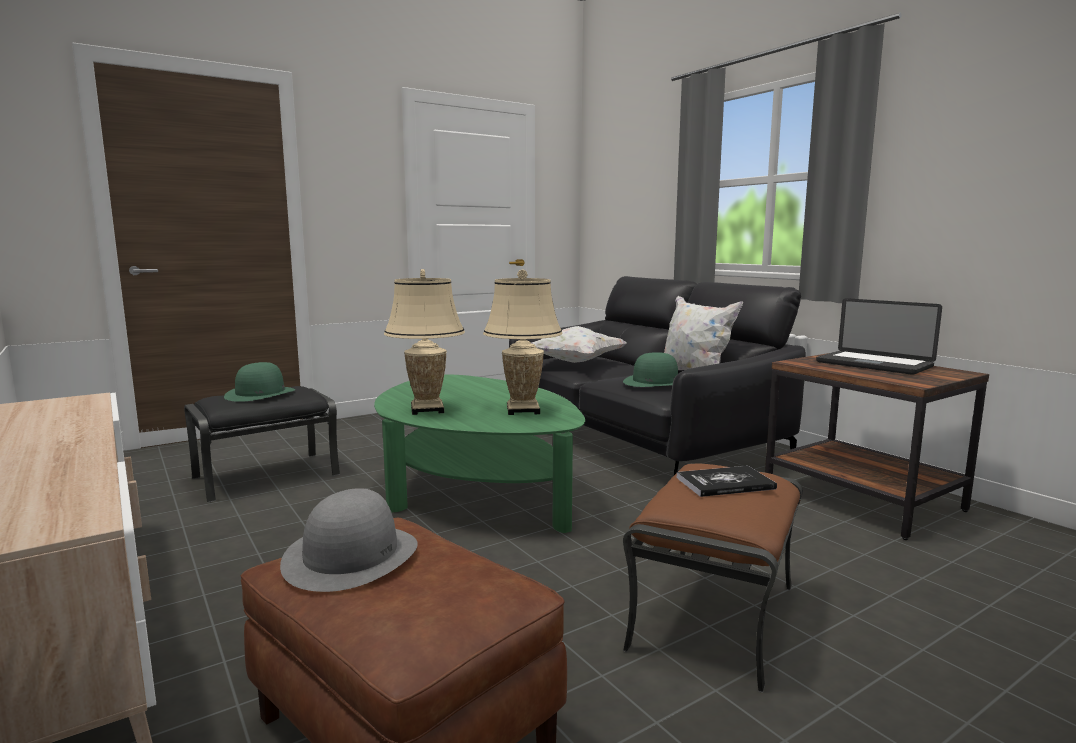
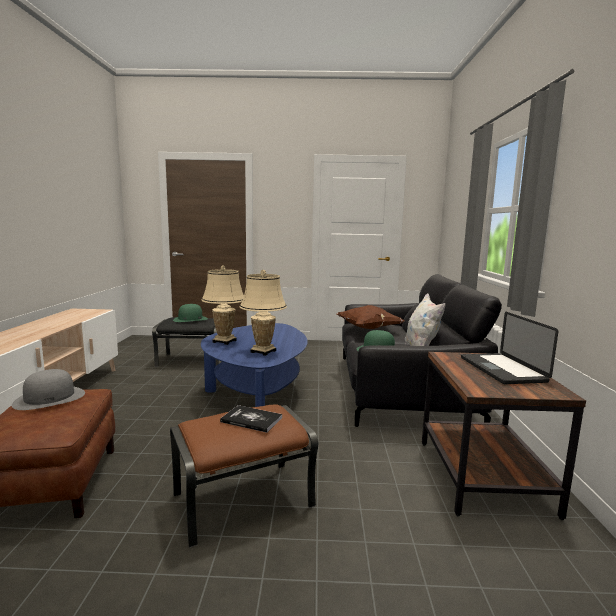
camera: 35 degrees right, 0 degrees up
(475, 490) = (257, 392): green coffee table -> blue coffee table
(576, 362) = (368, 328): white pillow -> brown pillow

